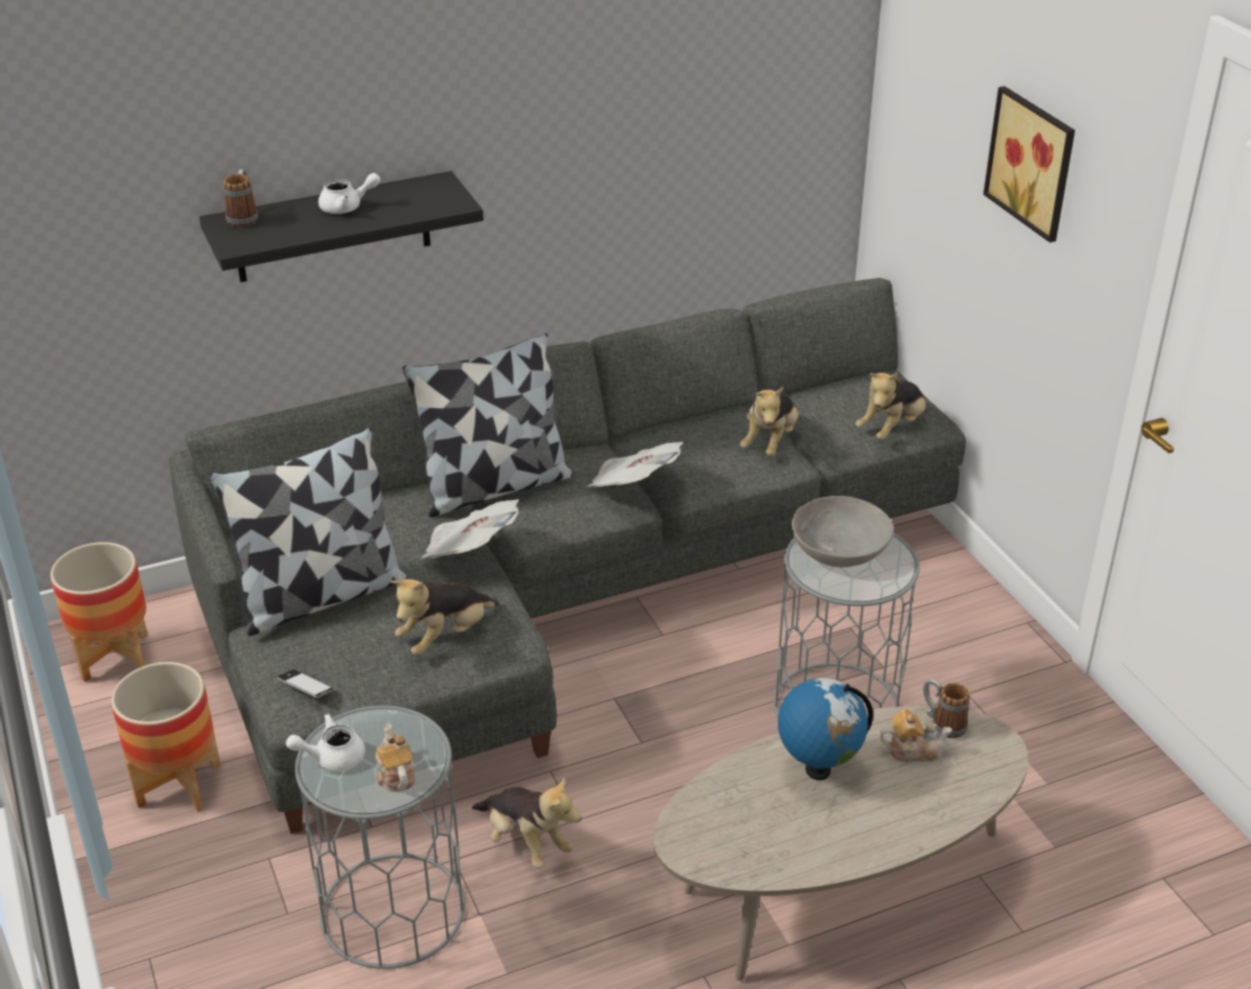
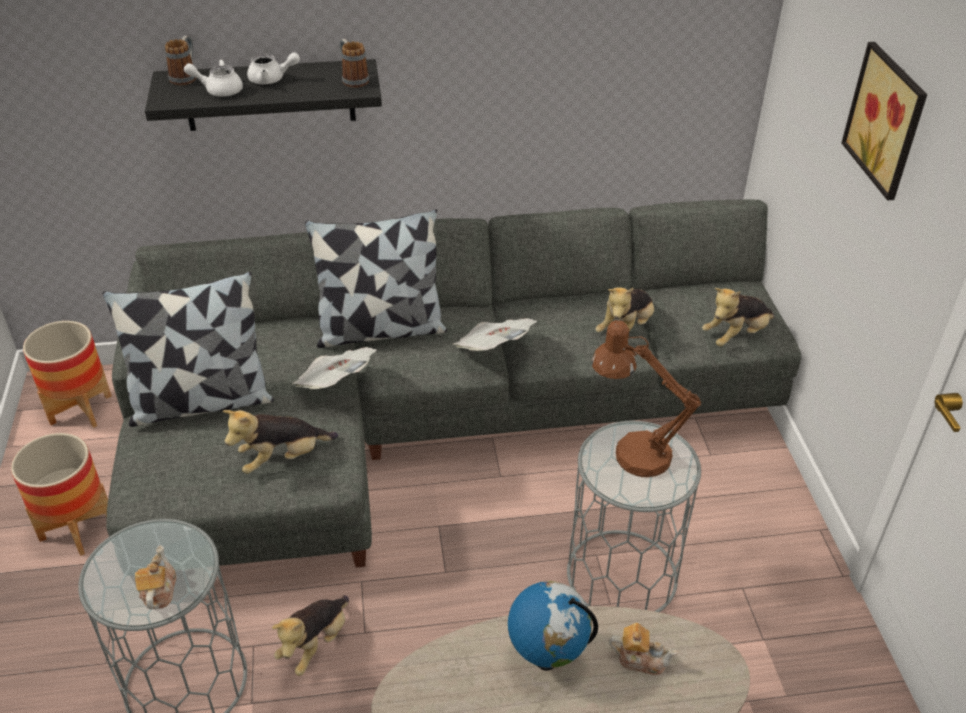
camera: 15 degrees right, 5 degrees up
(305, 687) = (150, 482): phone -> none
(332, 757) = (116, 562): white teapot -> white teapot (219, 90)
(526, 842) = (315, 644): plush toy -> plush toy turned 60 degrees clockwise
(839, 551) = (631, 451): grey bowl -> brown table lamp
(942, 723) = (678, 637): mug -> mug (352, 79)

